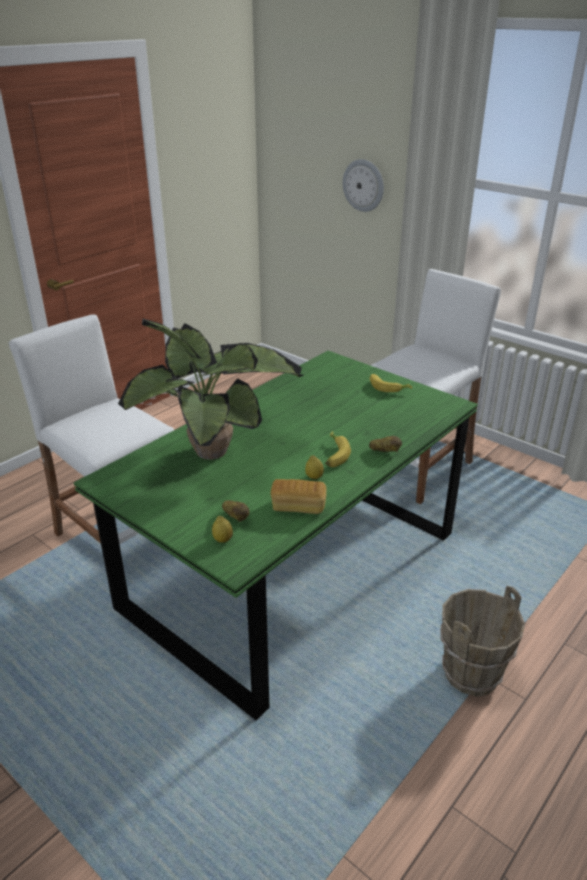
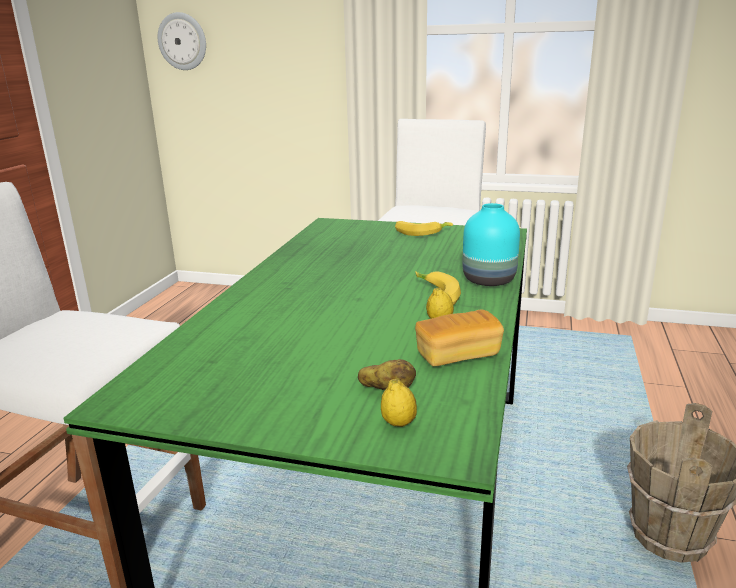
camera: 25 degrees left, 10 degrees down
(216, 453) = (280, 327): potted plant -> none
(363, 185) = (288, 57): wall clock -> wall clock (182, 41)
(385, 451) = (489, 281): potato -> turquoise vase

